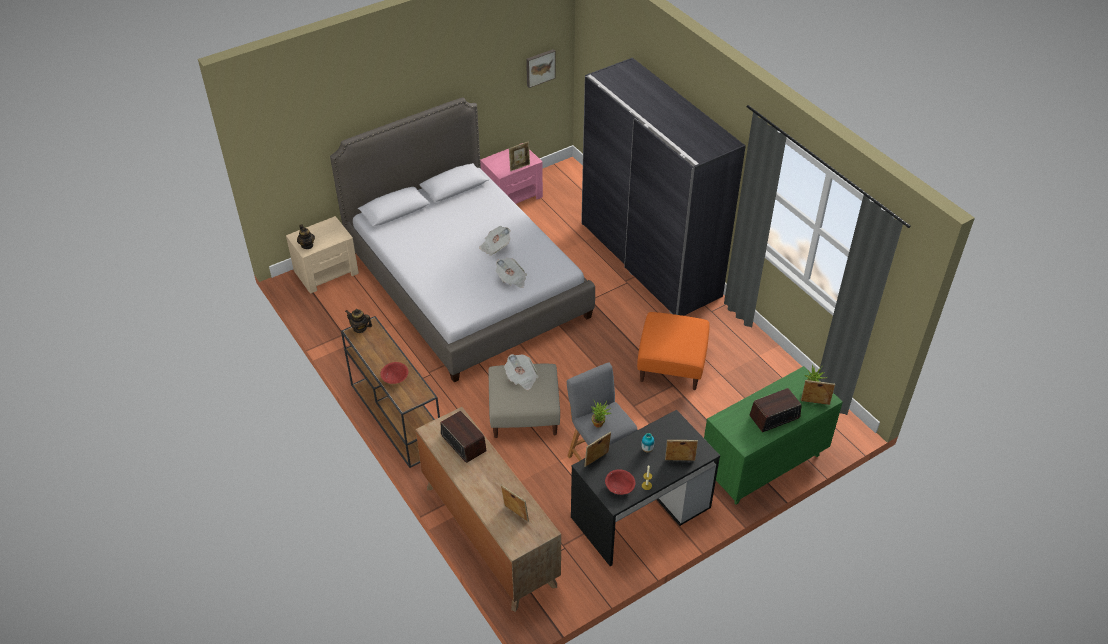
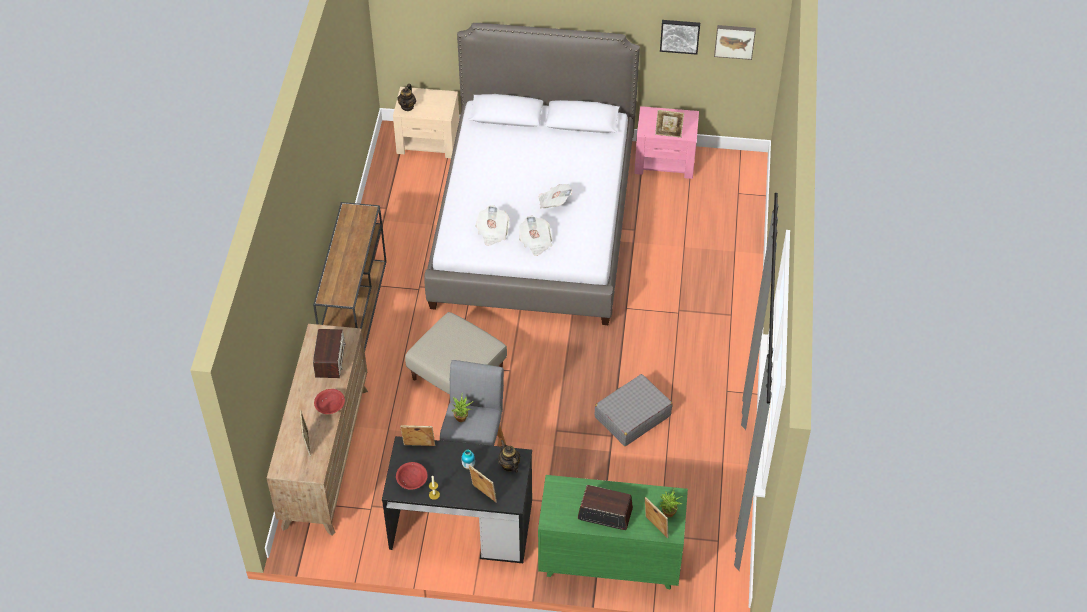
camera: 40 degrees right, 5 degrees up
(360, 328) = (357, 209): teapot -> teapot (509, 465)
(395, 378) = (339, 270): red bowl -> red bowl (330, 406)
(500, 81) = (680, 35): none -> picture
(521, 378) = (462, 339): newspaper -> newspaper (492, 232)
(649, 259) = (725, 303): grey wardrobe -> none
(672, 364) = (632, 416): orange ottoman -> grey suitcase

